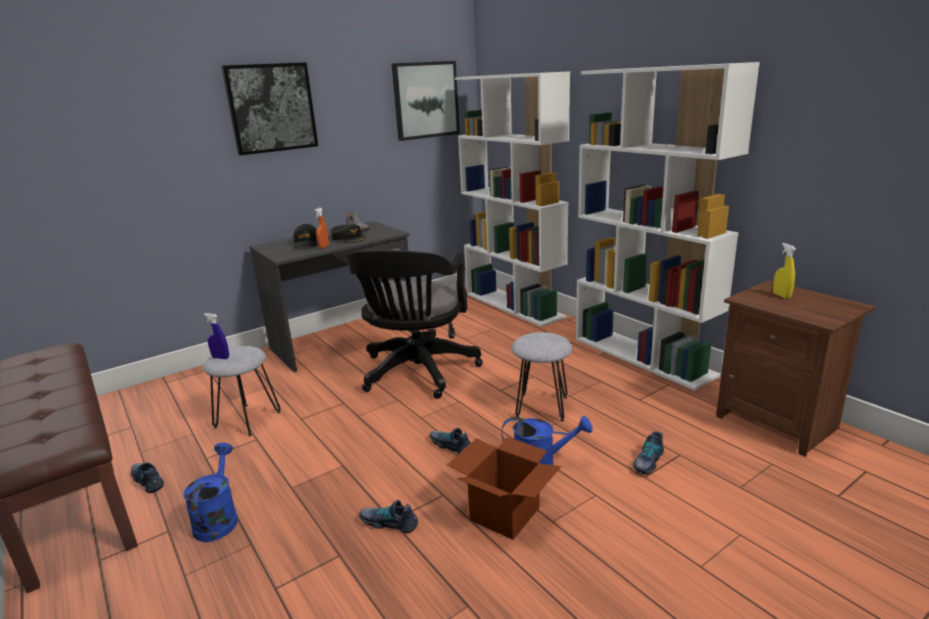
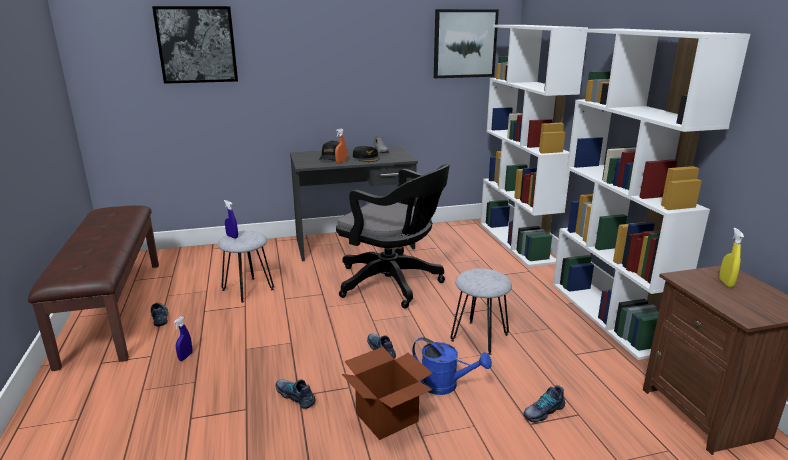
camera: 20 degrees right, 0 degrees up
(218, 518) = (185, 357): blue watering can -> blue spray bottle
(271, 108) = (323, 41): picture -> picture (197, 45)
(417, 374) = (393, 284): black office chair -> black office chair turned 90 degrees counterclockwise

